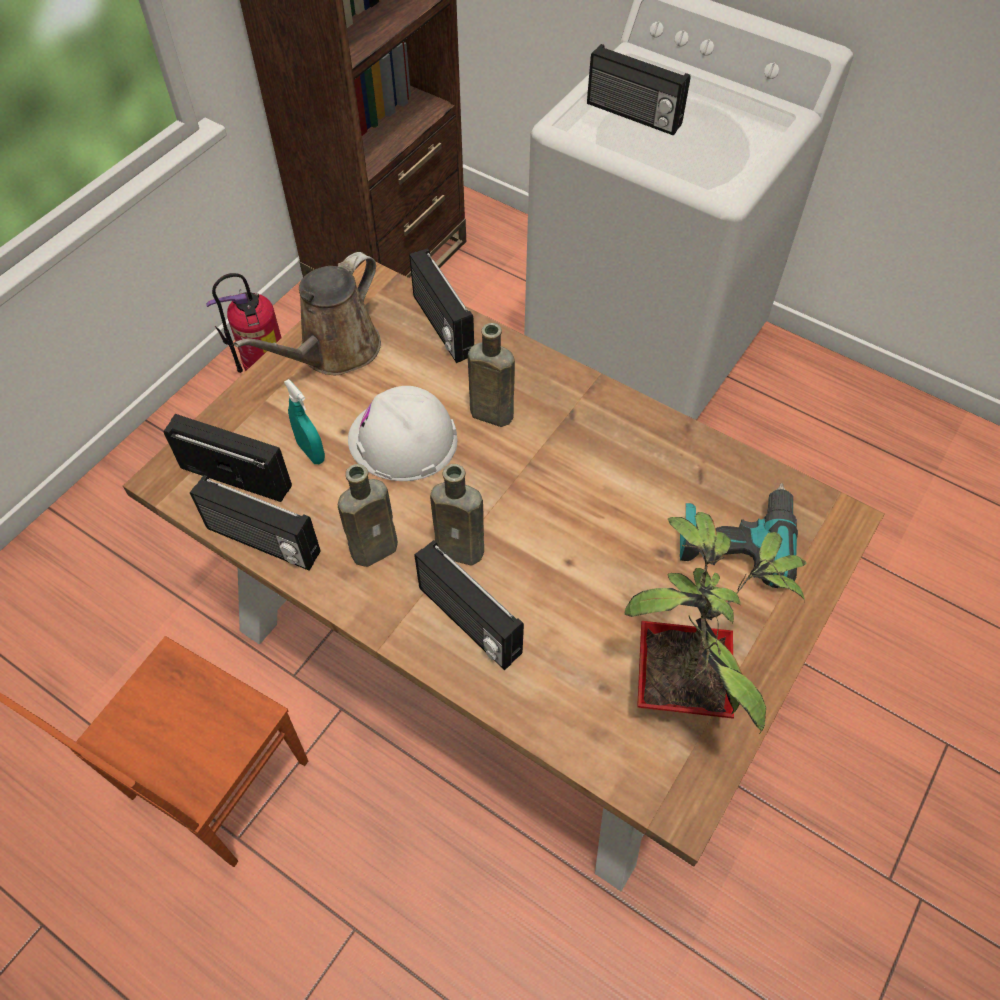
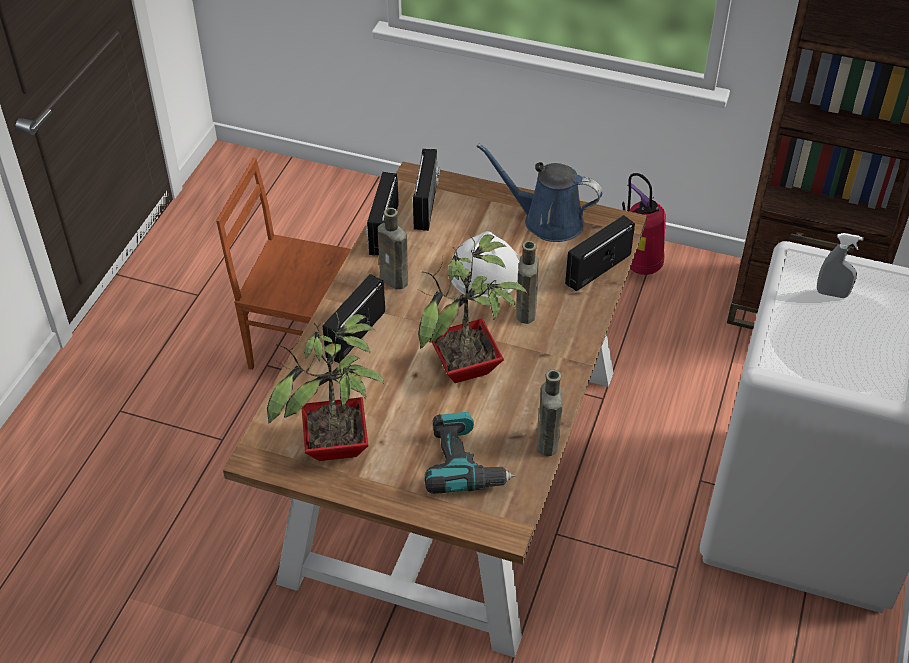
camera: 75 degrees right, 10 degrees down
(311, 452) = (457, 232): turquoise spray bottle -> none
(334, 351) = (547, 221): brown watering can -> blue watering can
(463, 550) = (406, 321): brown bottle -> brown bottle (547, 444)
(575, 501) = (466, 370): none -> potted plant
(632, 115) = (832, 293): radio -> grey spray bottle

